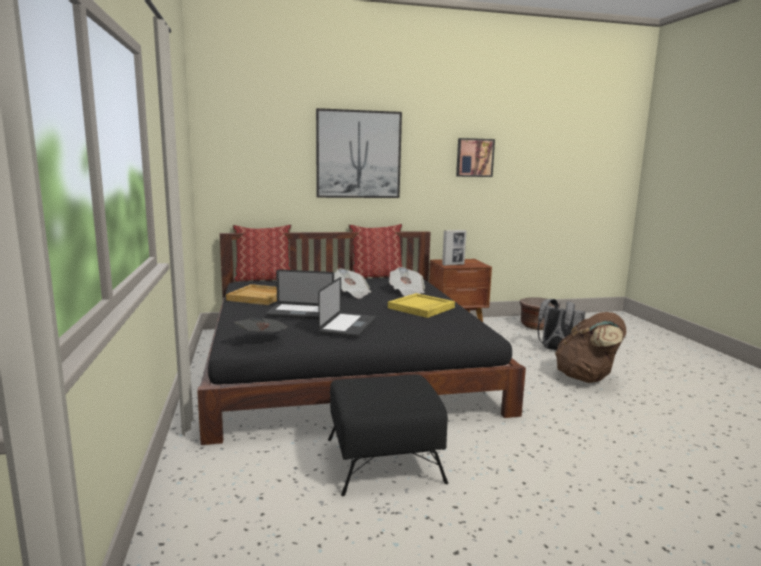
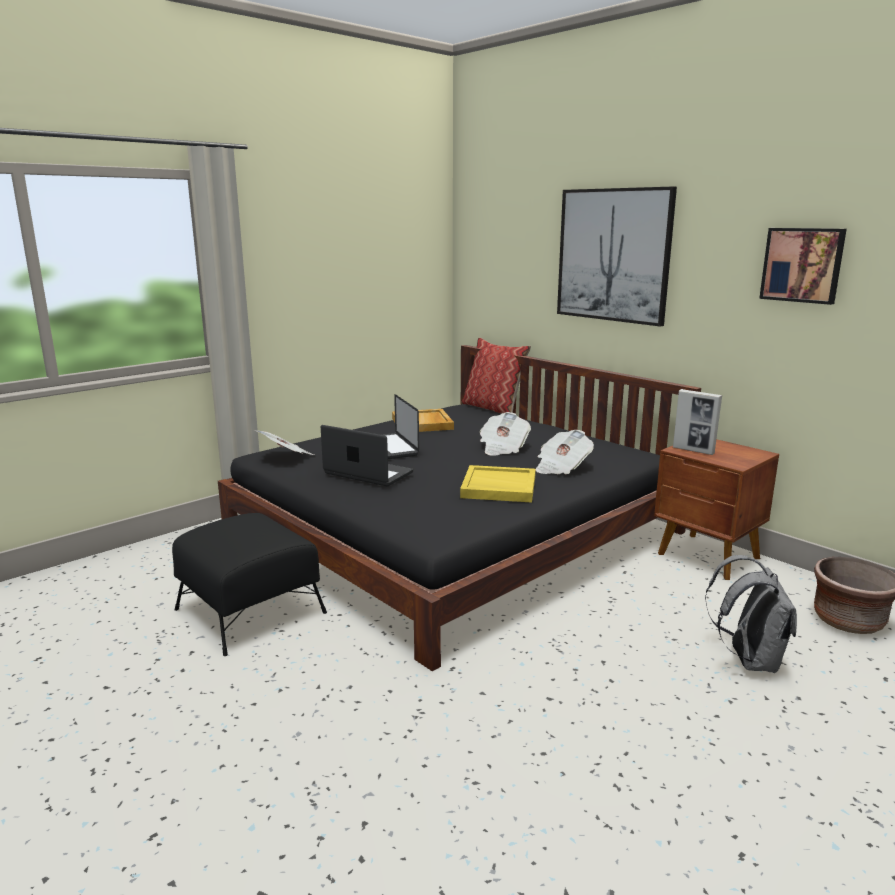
camera: 60 degrees right, 5 degrees up
(348, 326) = (368, 473): laptop -> laptop turned 135 degrees counterclockwise
(376, 276) = (613, 439): pillow -> none
(587, 378) = (656, 709): brown backpack -> none

